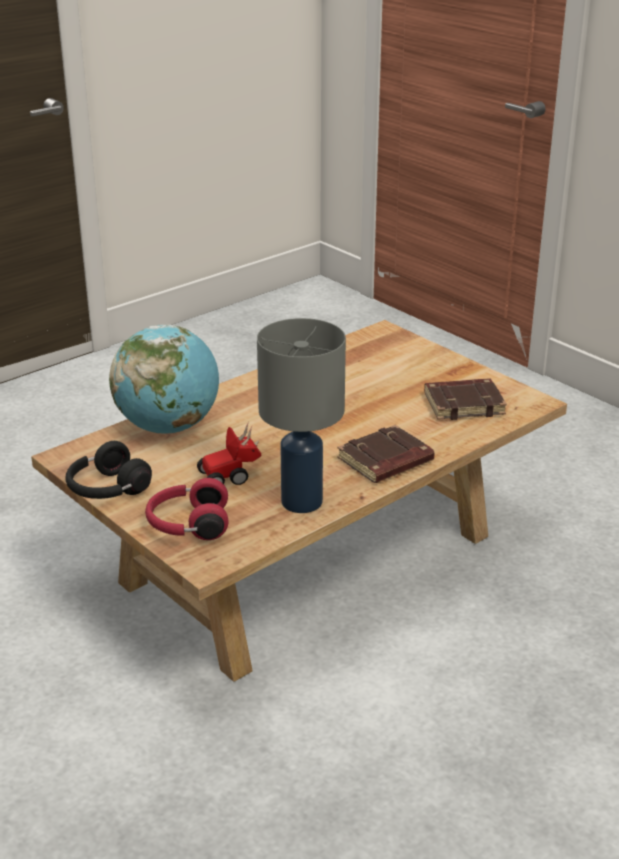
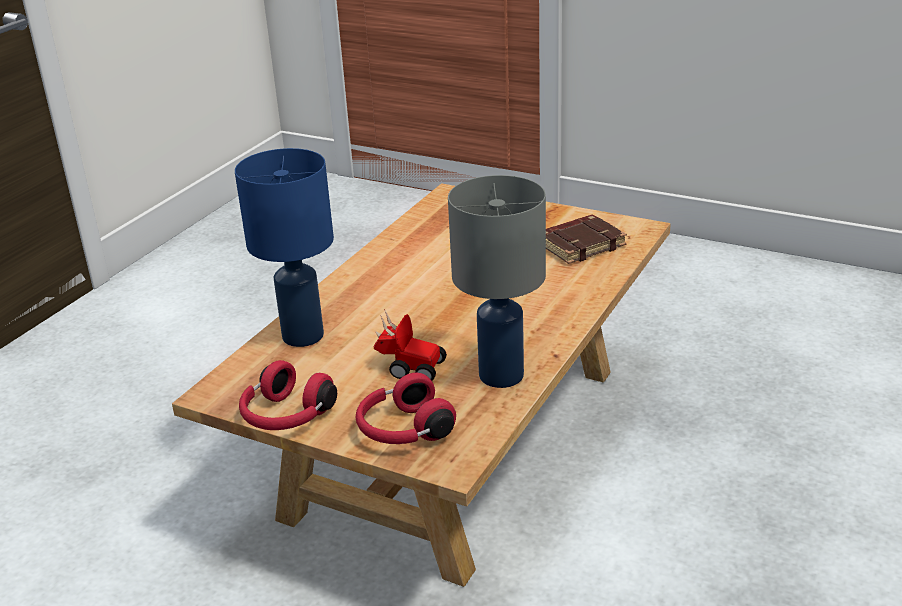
camera: 20 degrees left, 0 degrees up
(106, 489) = (286, 417): black headphones -> red headphones
(168, 427) = (304, 335): globe -> blue table lamp
(231, 476) = (409, 368): toy car -> toy car turned 120 degrees counterclockwise
(385, 461) = (551, 315): brown book -> none

